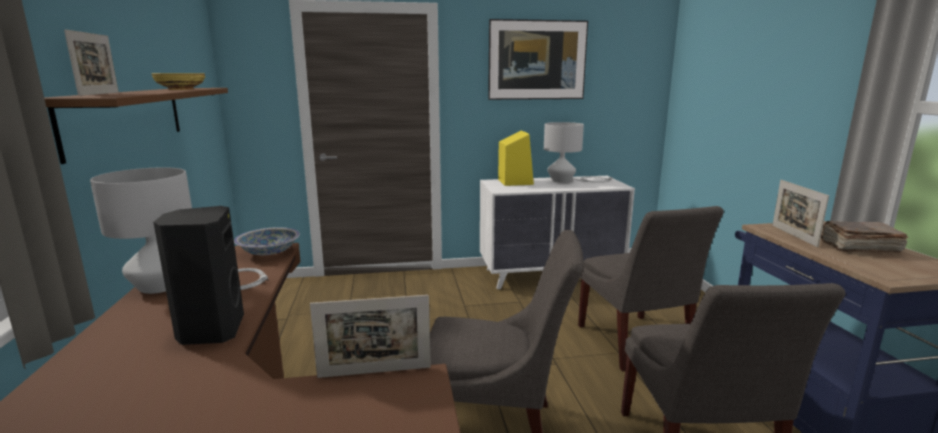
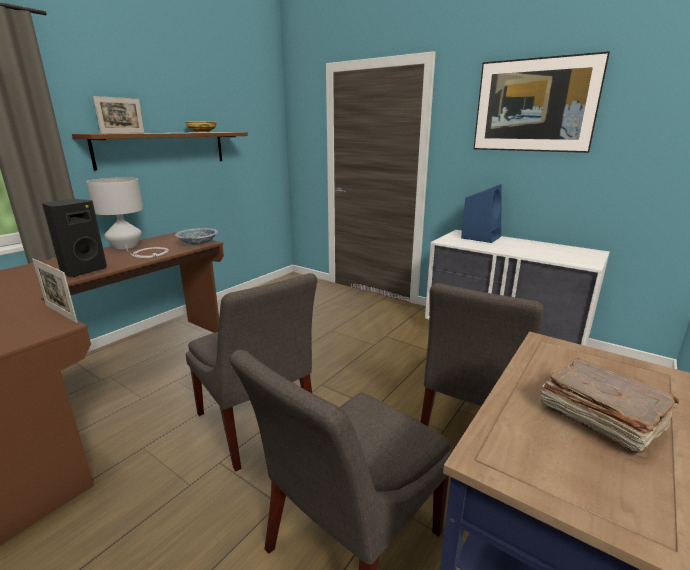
camera: 45 degrees right, 5 degrees up
(514, 182) = (481, 237): yellow speaker -> blue speaker
(574, 180) = (550, 247): white table lamp -> none
(793, 235) = (551, 365): picture frame -> none

